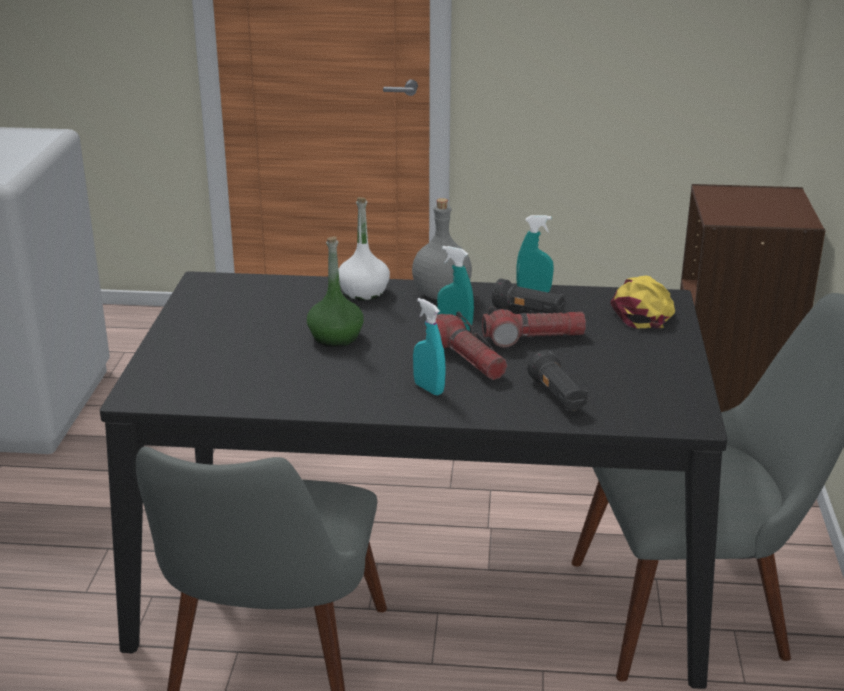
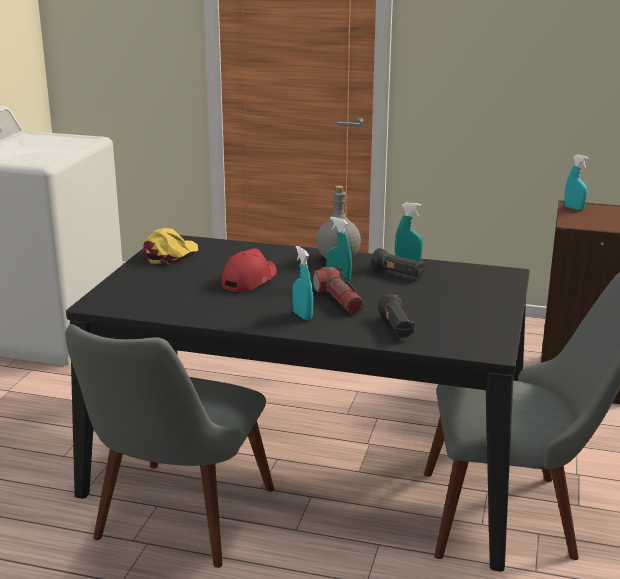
camera: 10 degrees right, 5 degrees down
(335, 337) = (249, 280): green bottle -> red cap
(363, 292) = (282, 254): white bottle -> none
(533, 338) = (394, 290): flashlight -> none
(644, 311) = (487, 280): yellow cap -> yellow cap (170, 254)
(715, 195) = (574, 208): none -> turquoise spray bottle

